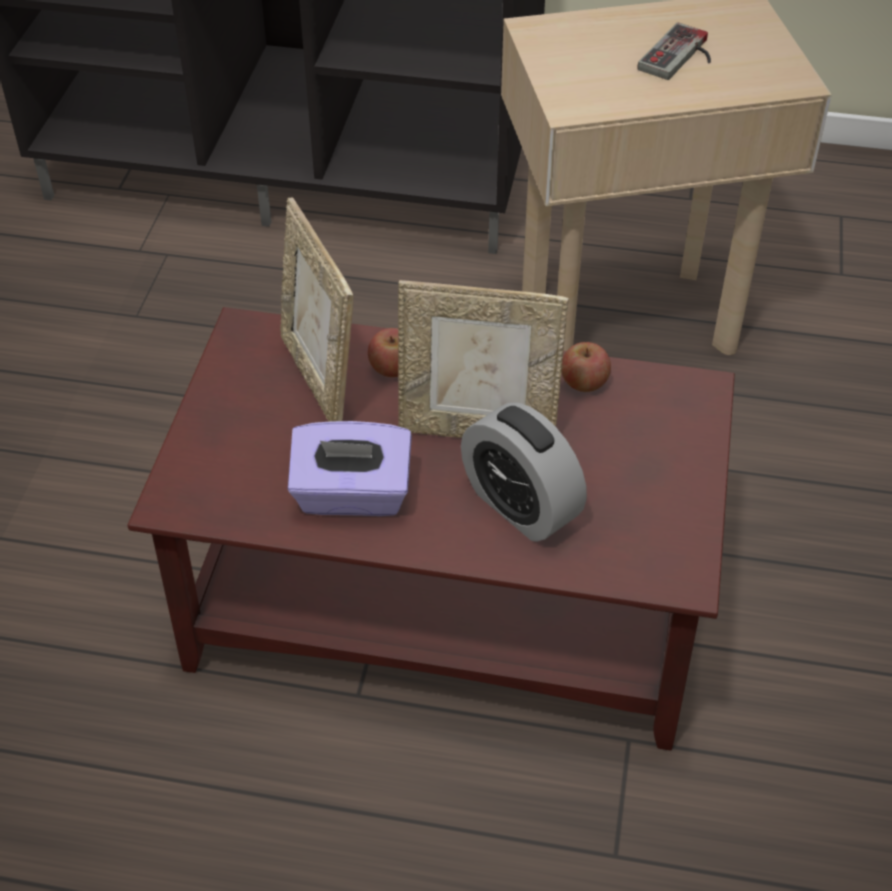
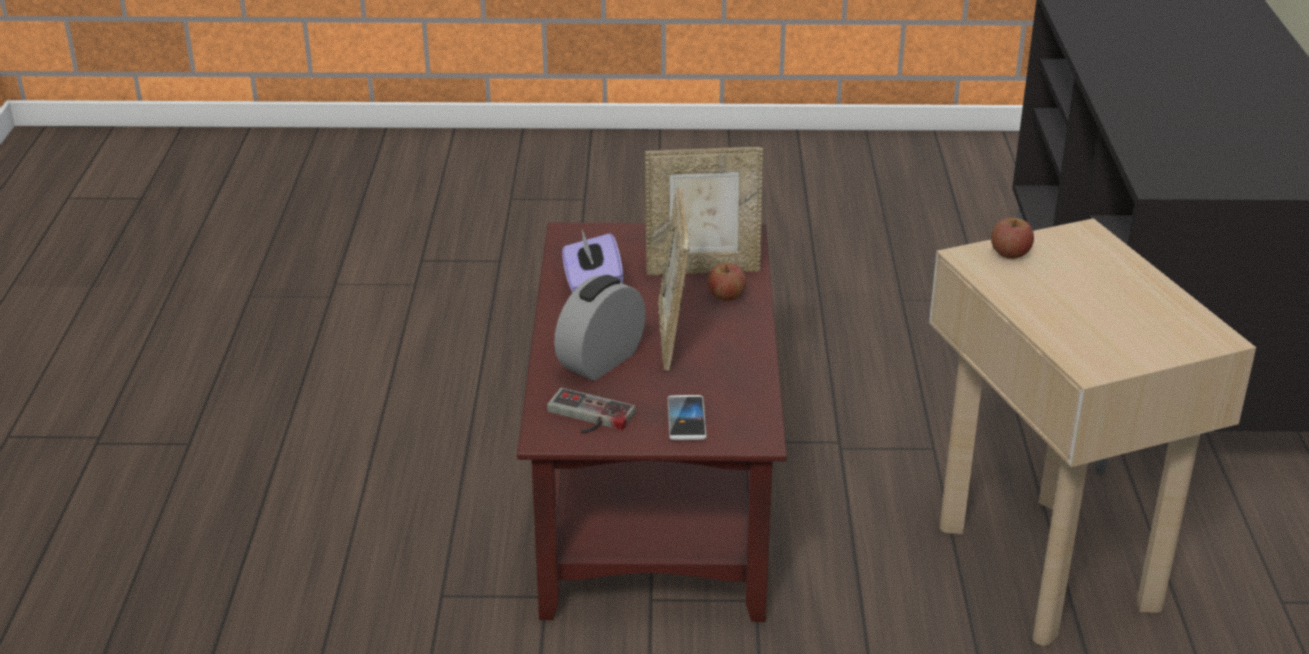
camera: 80 degrees right, 15 degrees down
(320, 379) = (703, 268): picture frame -> picture frame turned 150 degrees counterclockwise
(584, 382) = (743, 380): apple -> apple (1010, 253)
(660, 442) = (686, 419): none -> phone
(682, 57) = (1090, 306): game controller -> game controller (587, 417)

